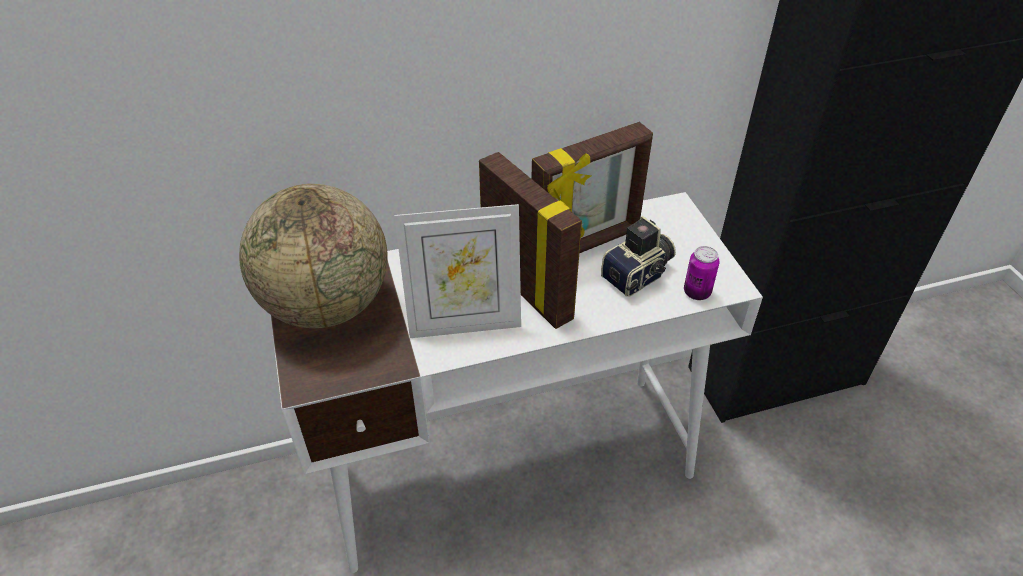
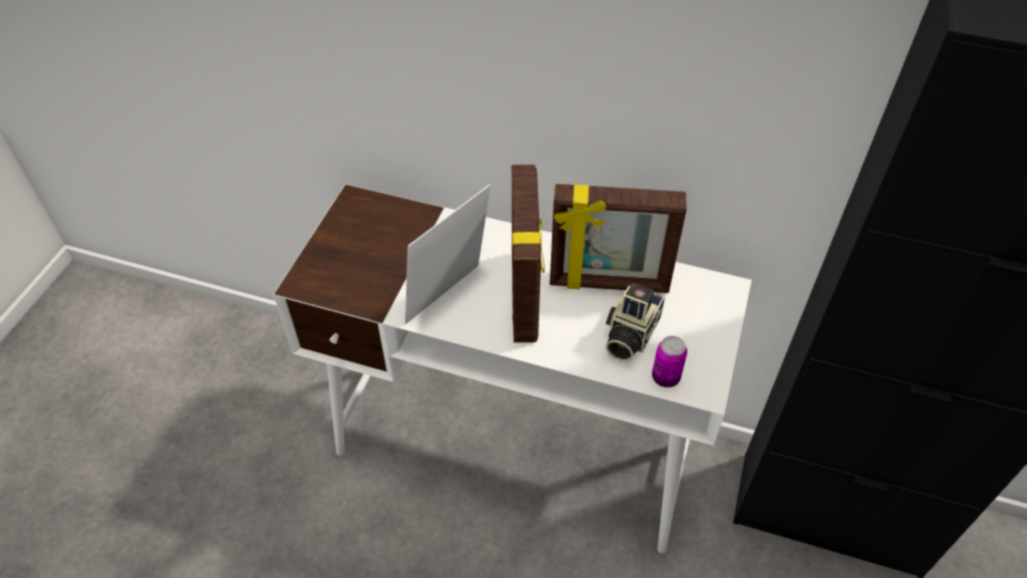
camera: 35 degrees right, 5 degrees up
(326, 305) = (365, 230): globe -> none
(464, 323) = (450, 299): picture frame -> picture frame turned 105 degrees clockwise
(639, 275) = (629, 335): camera -> camera turned 120 degrees clockwise

